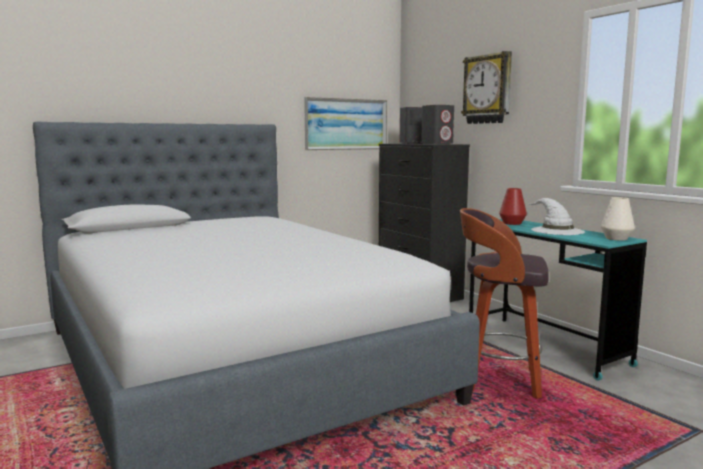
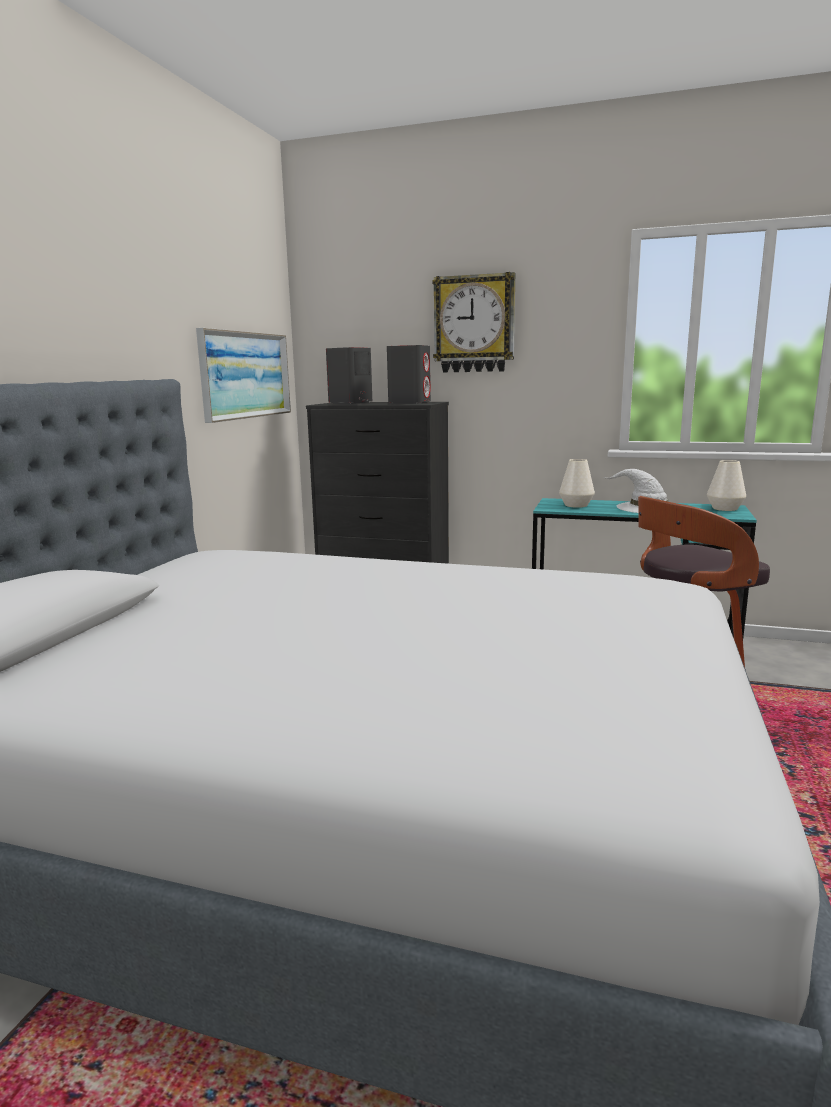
camera: 40 degrees left, 5 degrees up
(512, 223) = (576, 505): red vase -> white vase

